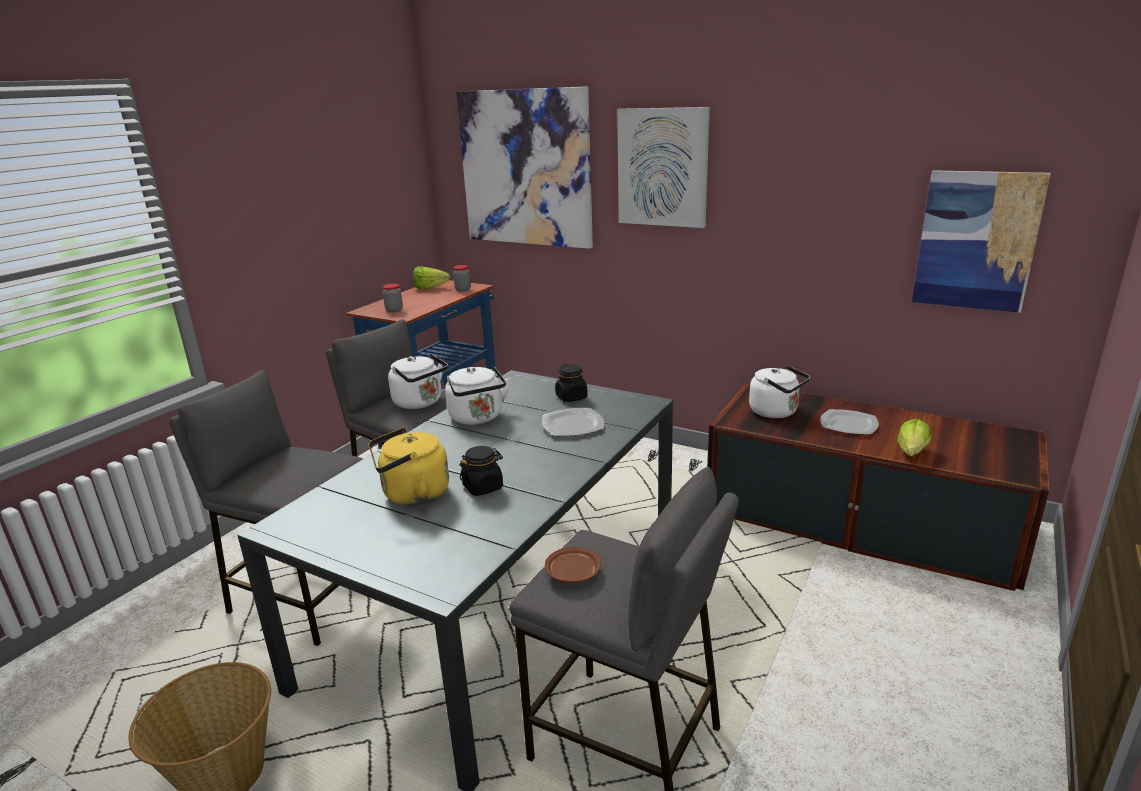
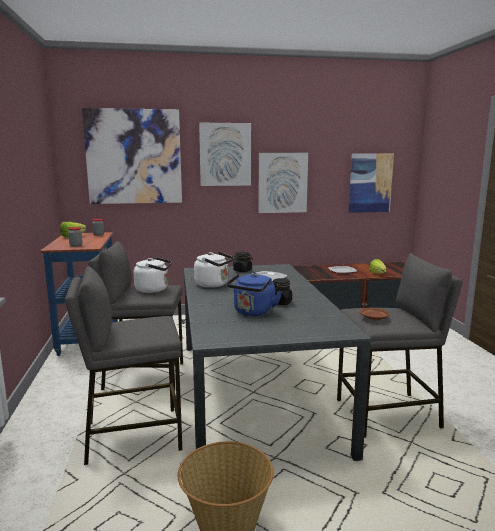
camera: 40 degrees left, 10 degrees down
(412, 495) = (253, 313): yellow kettle -> blue kettle
(768, 226) = (282, 183): none -> picture
(776, 412) = (309, 272): white kettle -> none

